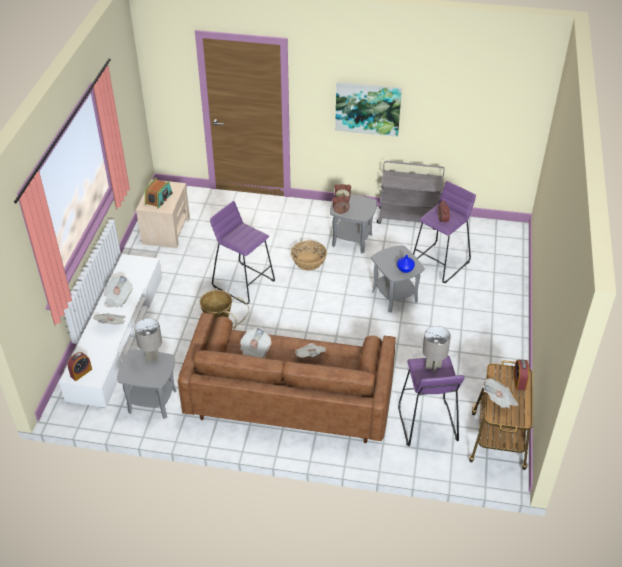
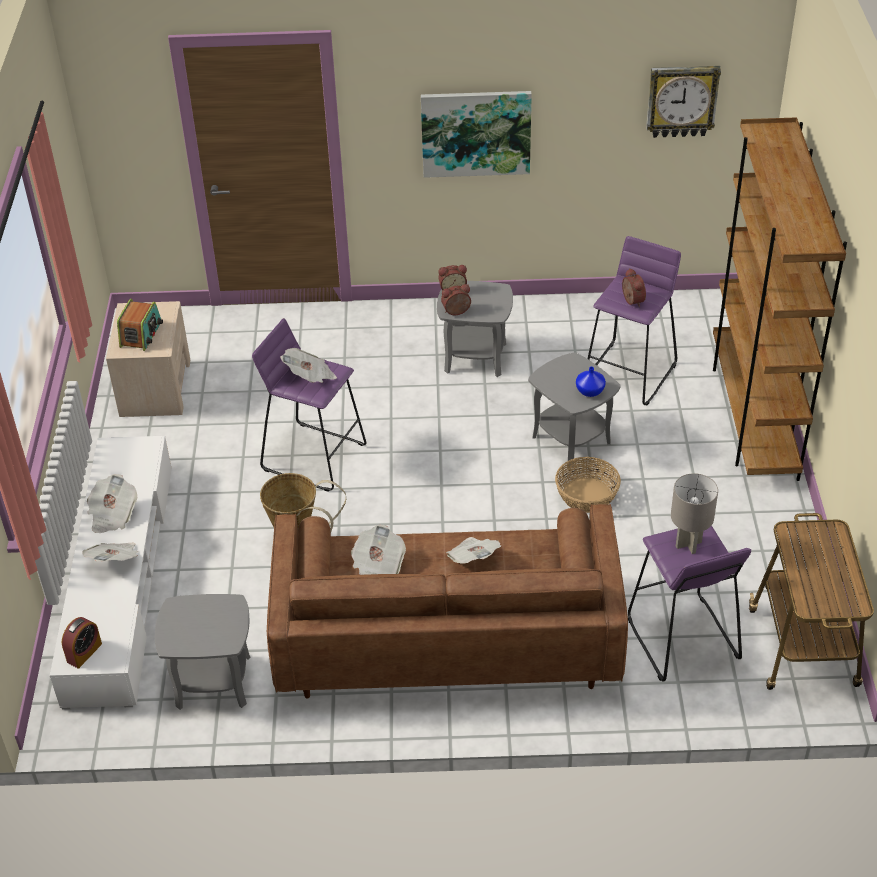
camera: 10 degrees left, 0 degrees up
(152, 358) = (208, 607): grey table lamp -> none
(308, 261) = (413, 403): basket -> basket (586, 495)
(408, 218) = (558, 308): grey cart -> none
(492, 104) = (681, 100): none -> wall clock
(499, 400) = (809, 580): newspaper -> newspaper (310, 377)
(507, 299) = (753, 415): none -> brown bookcase
(519, 381) = (831, 543): alarm clock -> none

